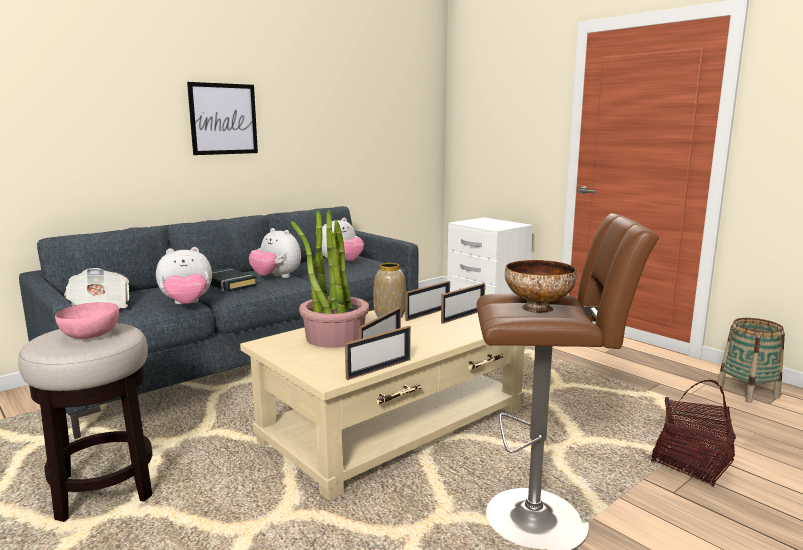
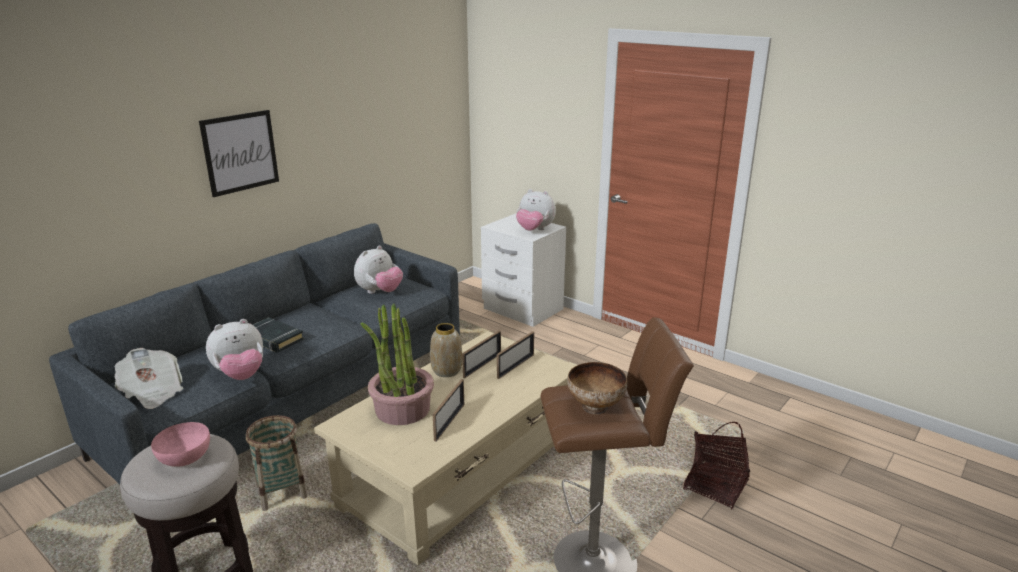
camera: 10 degrees left, 10 degrees up
(276, 277) = (319, 322): plush toy -> plush toy (534, 230)
(379, 369) = (454, 450): picture frame -> none
(747, 392) = (762, 398): basket -> basket (281, 492)

